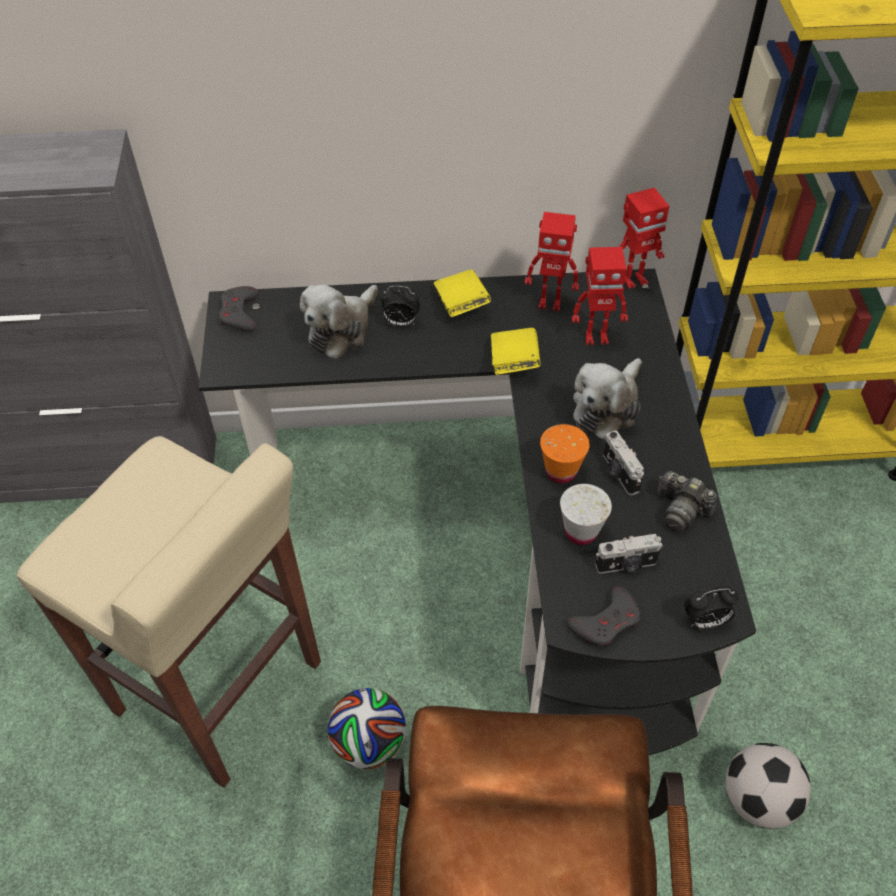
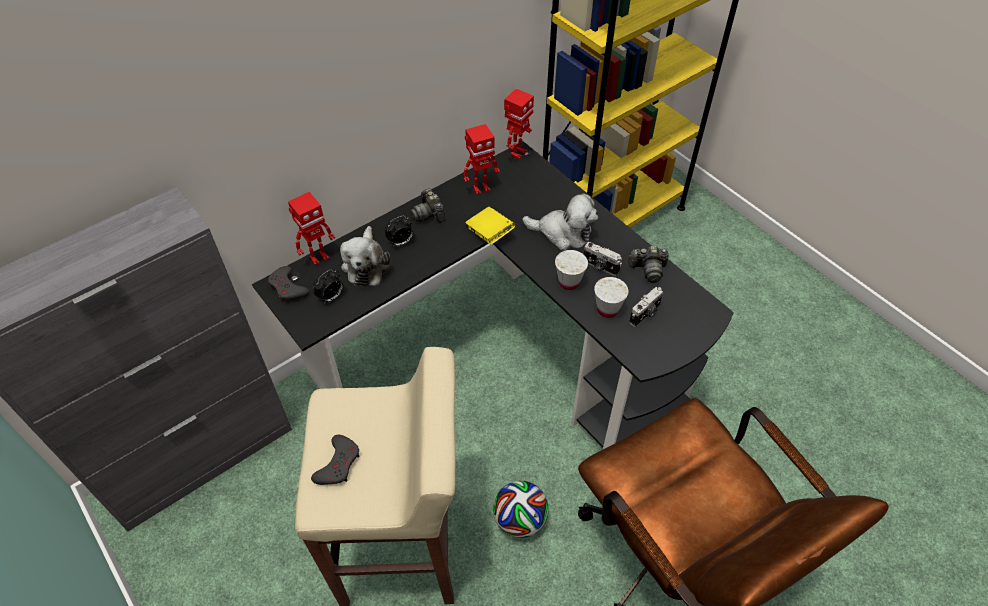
camera: 35 degrees left, 0 degrees up
(461, 305) = (429, 214): yellow book -> camera
(561, 471) = (569, 282): orange cup -> white cup
(596, 337) = (523, 196): toy robot -> toy robot (318, 257)
(606, 622) = (660, 350): grey game controller -> grey game controller (338, 464)
(607, 407) = (563, 233): plush toy -> plush toy turned 75 degrees counterclockwise
(705, 622) = (707, 321): alarm clock -> alarm clock (331, 297)
(758, 799) = (741, 417): football -> none

